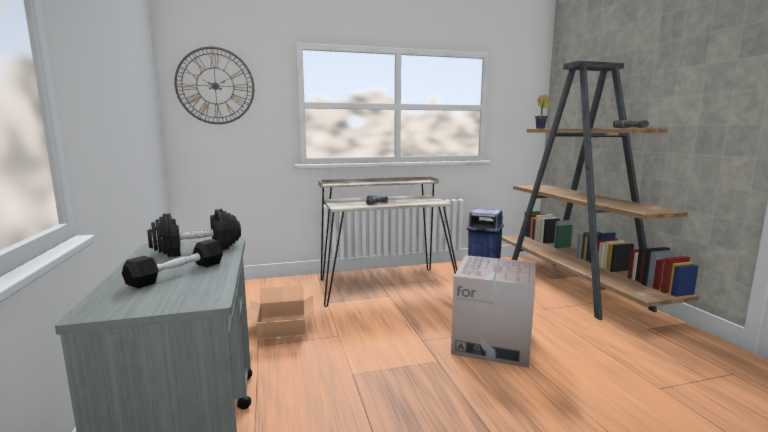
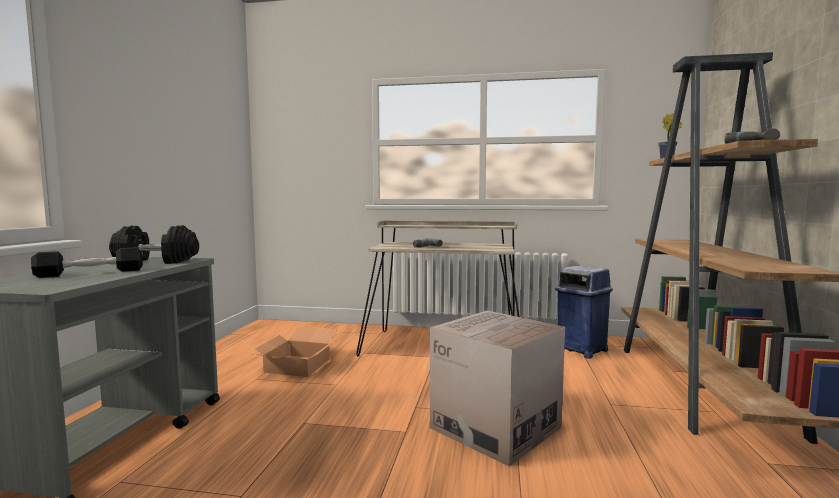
camera: 25 degrees right, 5 degrees down
(215, 86) = (297, 127): wall clock -> none

